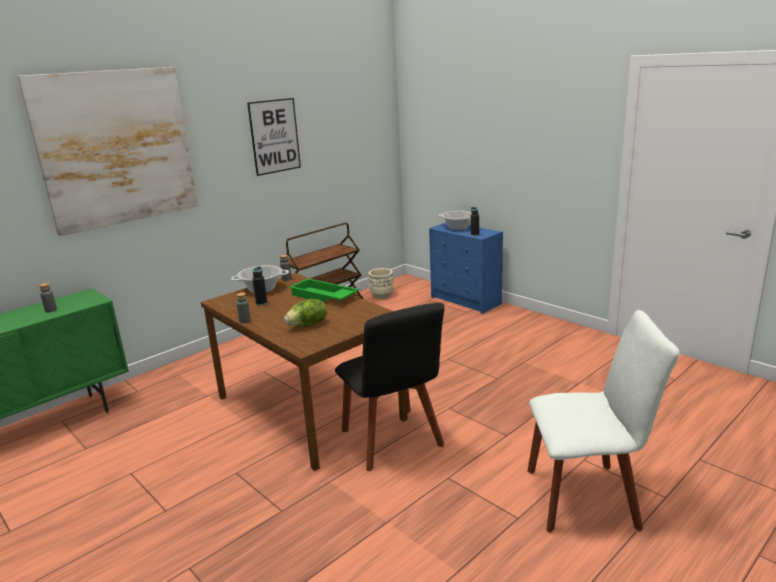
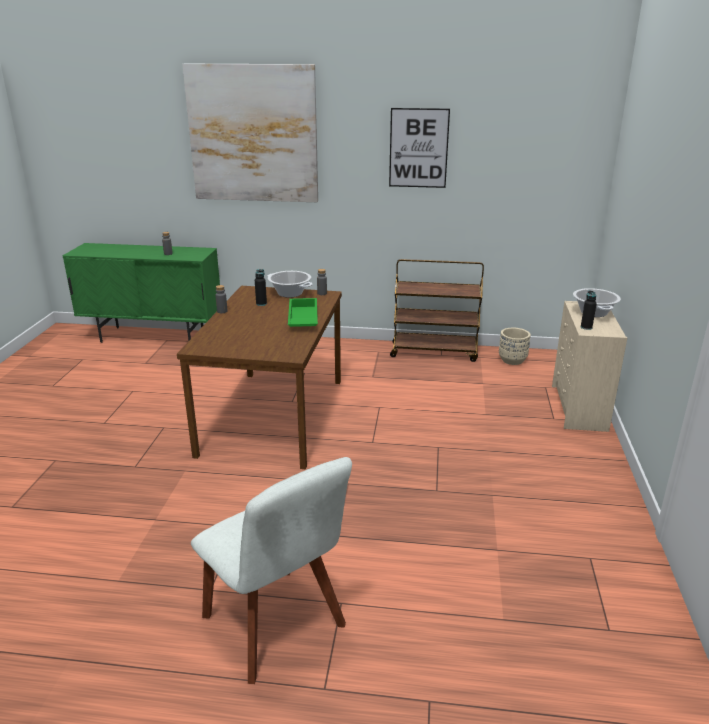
camera: 50 degrees right, 5 degrees up
(308, 325) = (238, 334): lettuce -> none
(393, 441) = (265, 476): black chair -> none
(466, 301) = (579, 408): blue dresser -> beige dresser

